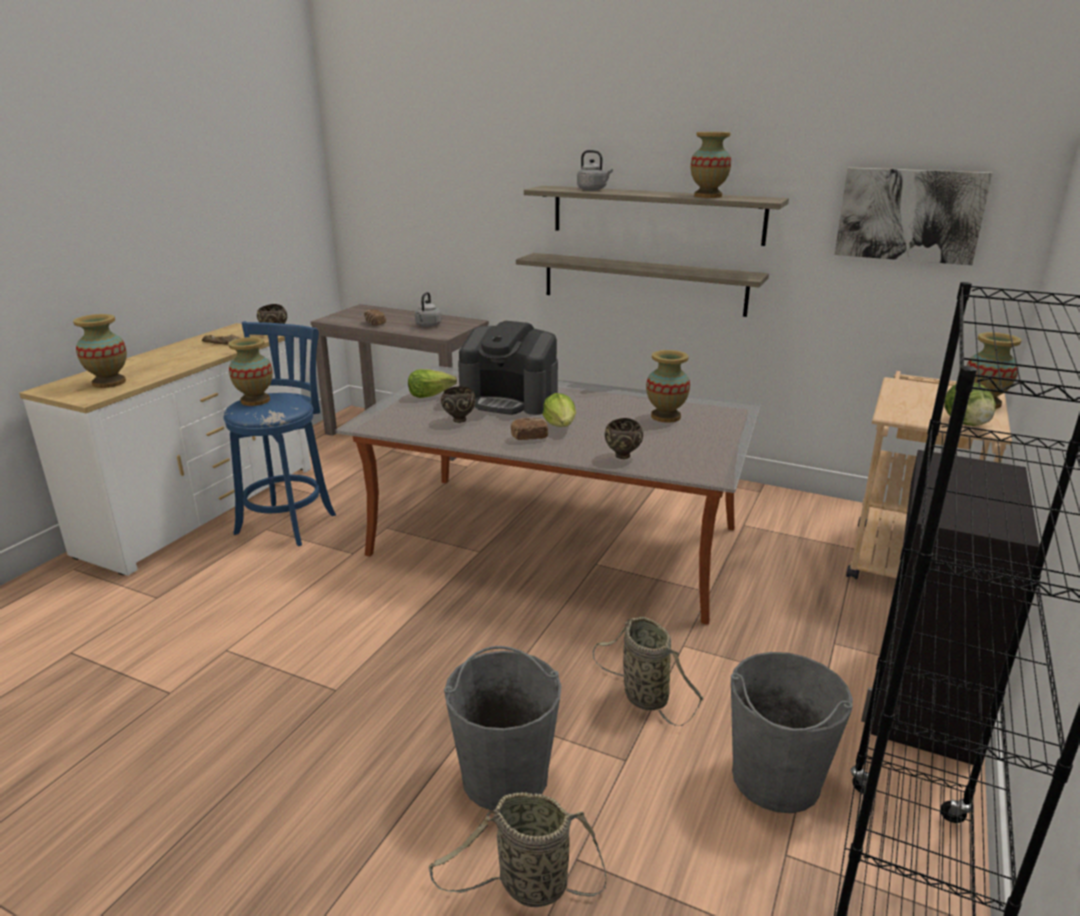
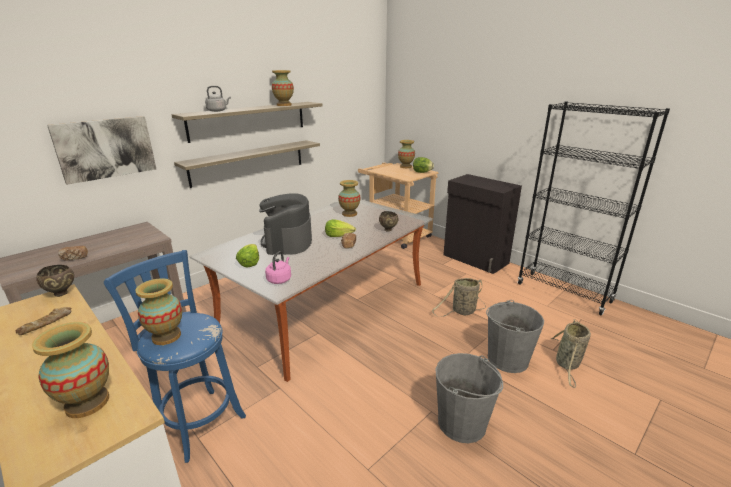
camera: 70 degrees left, 0 degrees up
(392, 419) = (280, 279): none -> pink kettle
(427, 325) = (121, 240): grey kettle -> none
(459, 420) = (304, 259): brown bowl -> none
(510, 400) = (287, 242): coffee machine -> coffee machine turned 135 degrees clockwise
(775, 778) = (513, 297): grey bucket -> grey bucket (462, 423)
(909, 215) = (349, 102): picture -> picture (106, 148)

